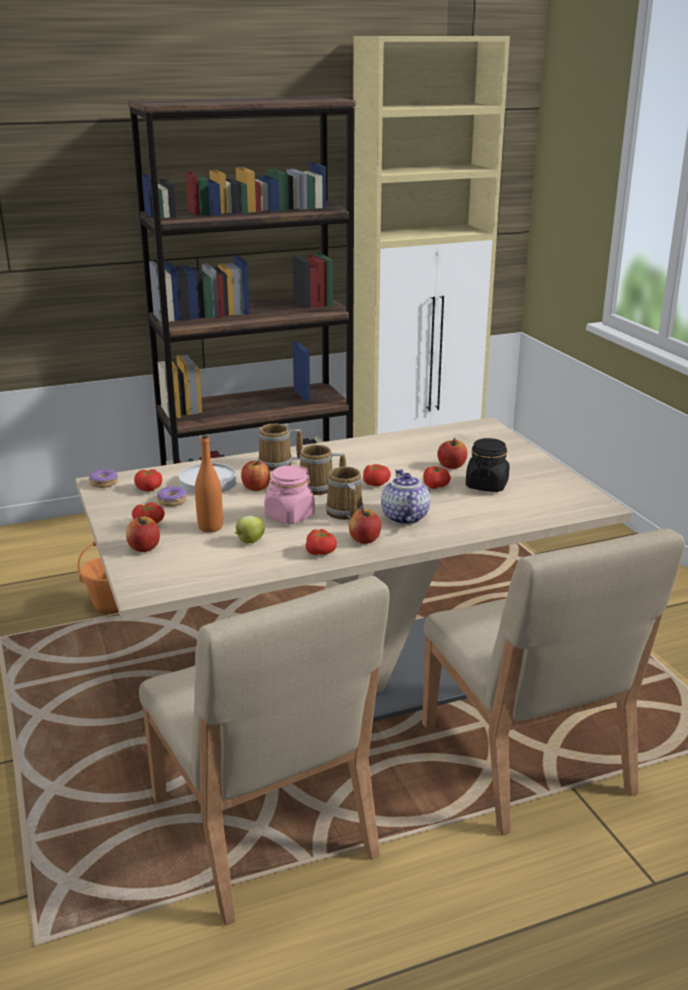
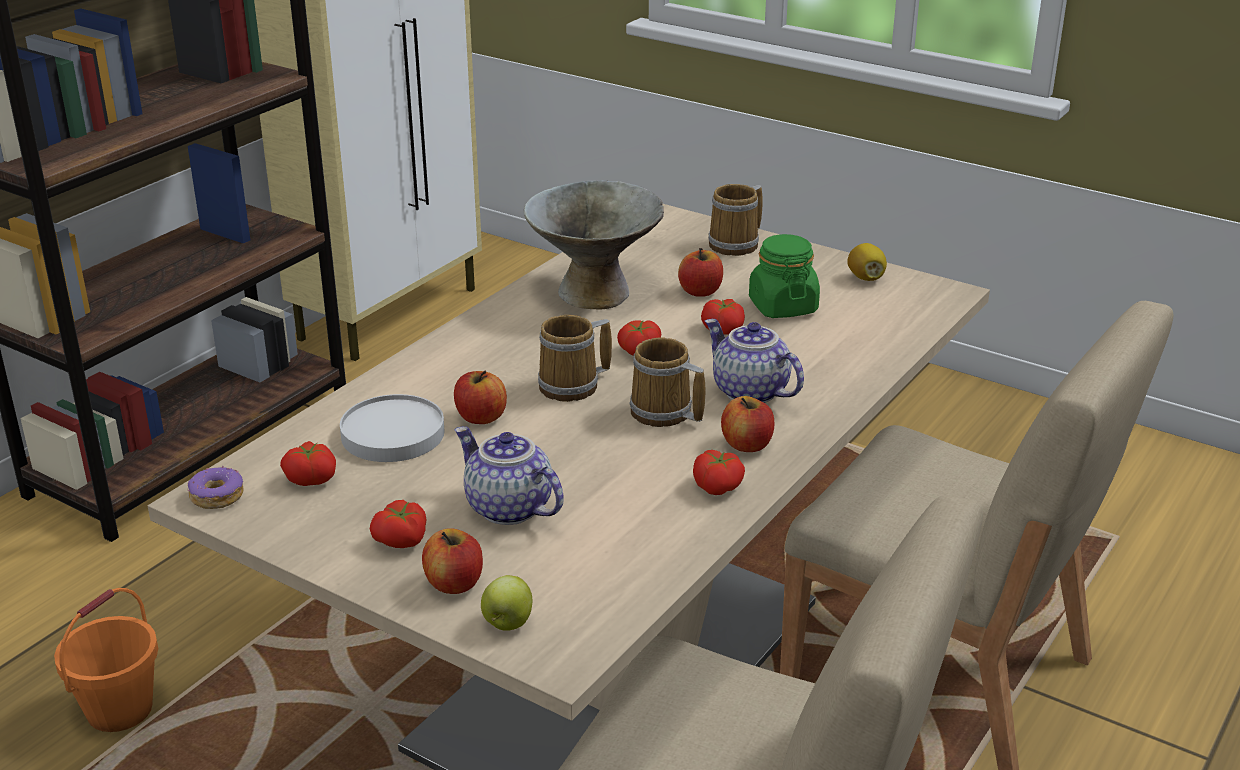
camera: 35 degrees left, 5 degrees up
(172, 501) = (382, 487): donut -> none
(210, 527) = (507, 508): orange bottle -> teapot
(249, 541) = (597, 509): apple -> apple (507, 624)
(278, 464) = (458, 367): mug -> mug (737, 244)
(289, 516) = (595, 446): pink jar -> none
(394, 451) = (594, 293): none -> grey bowl
(486, 485) = (782, 306): black jar -> green jar
(560, 485) = (866, 278): none -> lemon

